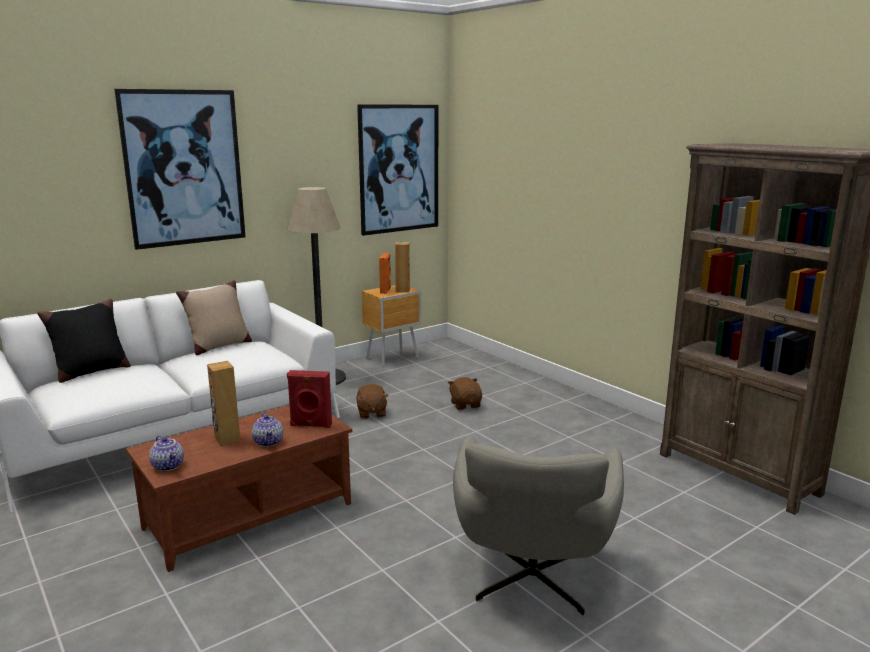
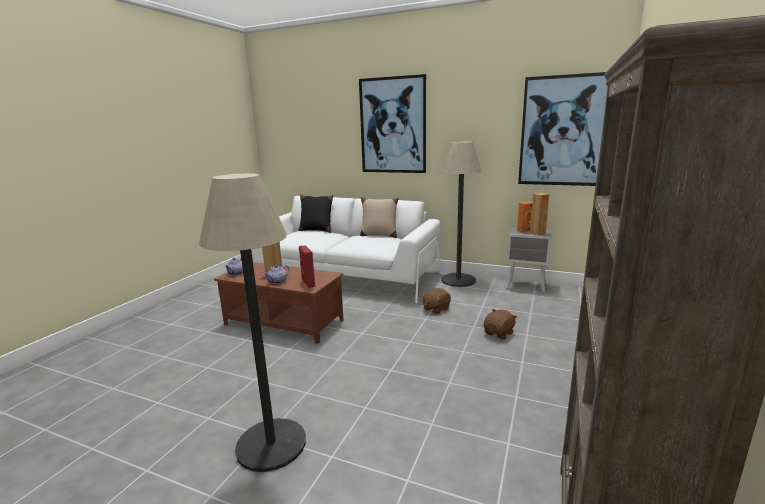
camera: 60 degrees right, 0 degrees up
(393, 358) = (527, 286): brown nightstand -> grey nightstand
(531, 580) = (271, 444): grey armchair -> floor lamp

